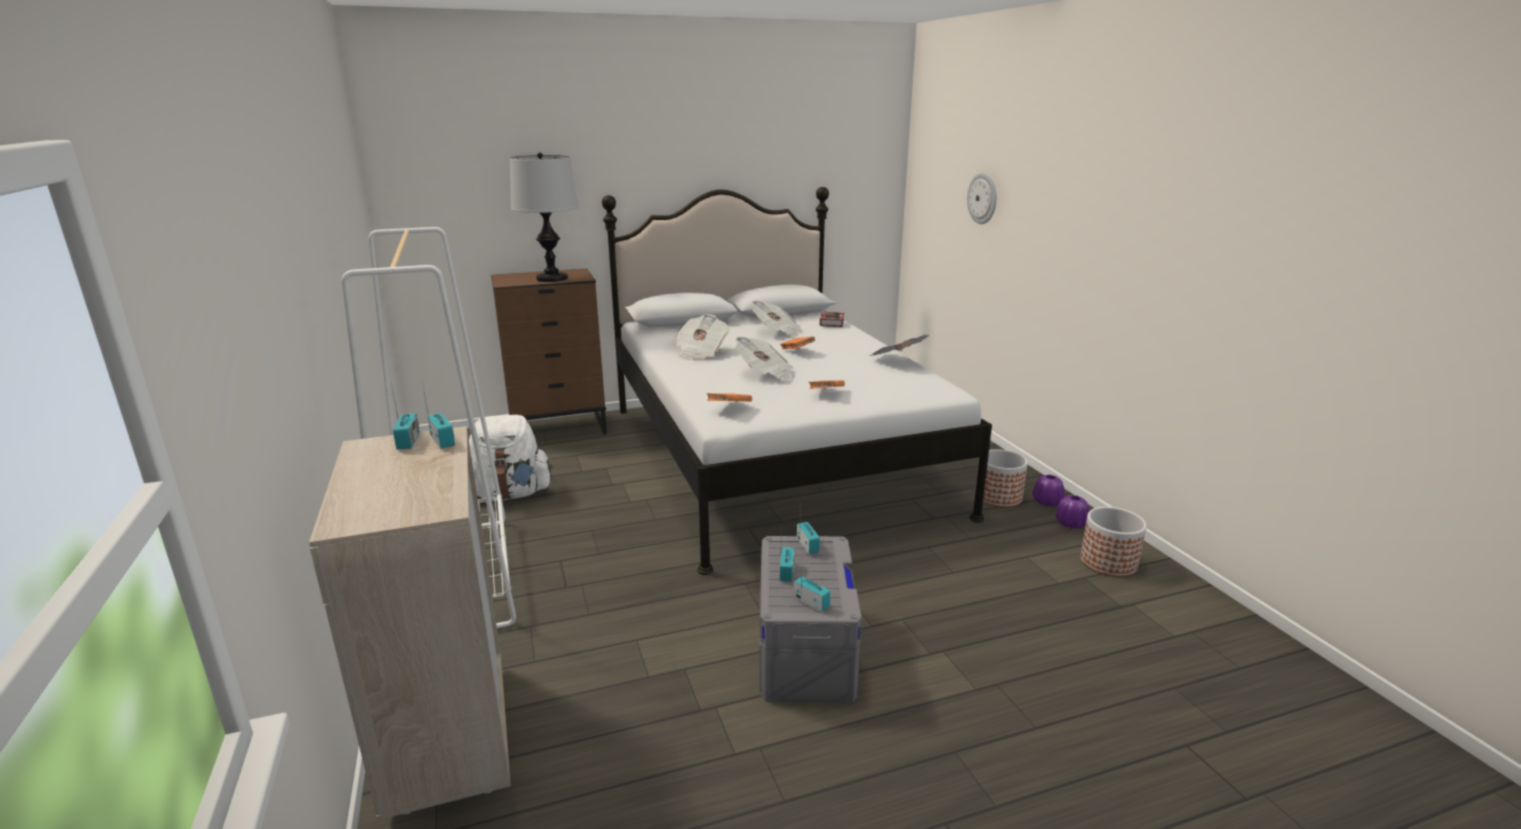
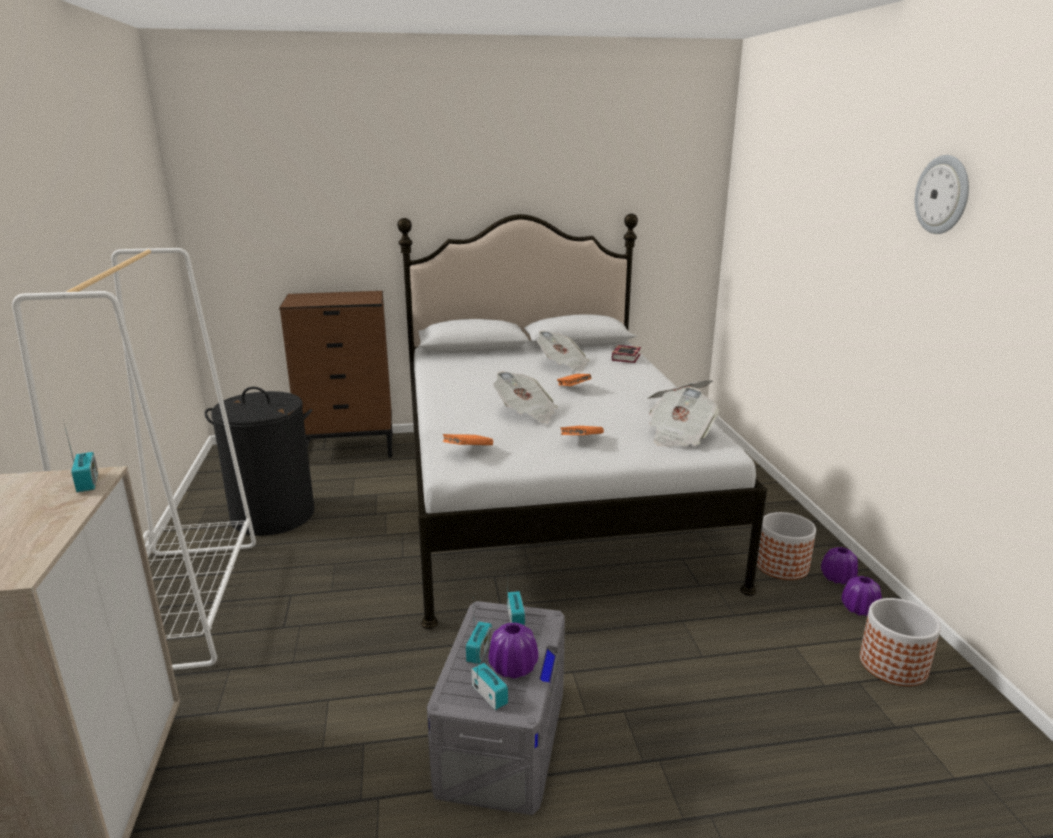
camera: 10 degrees right, 0 degrees up
(408, 442) = (54, 481): radio -> none
(509, 494) = (273, 515): white backpack -> black laundry basket
(552, 278) = (341, 300): table lamp -> none
(700, 352) = (472, 384): newspaper -> newspaper (679, 435)
(822, 581) = (513, 667): none -> purple vase
(983, 198) = (796, 230): wall clock -> wall clock (943, 195)

